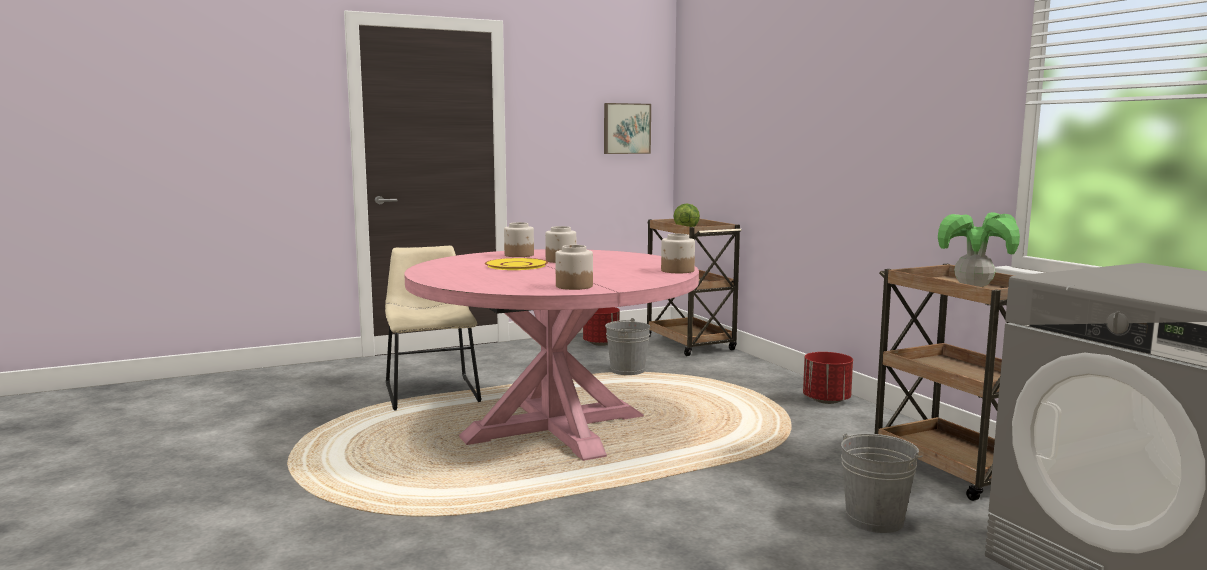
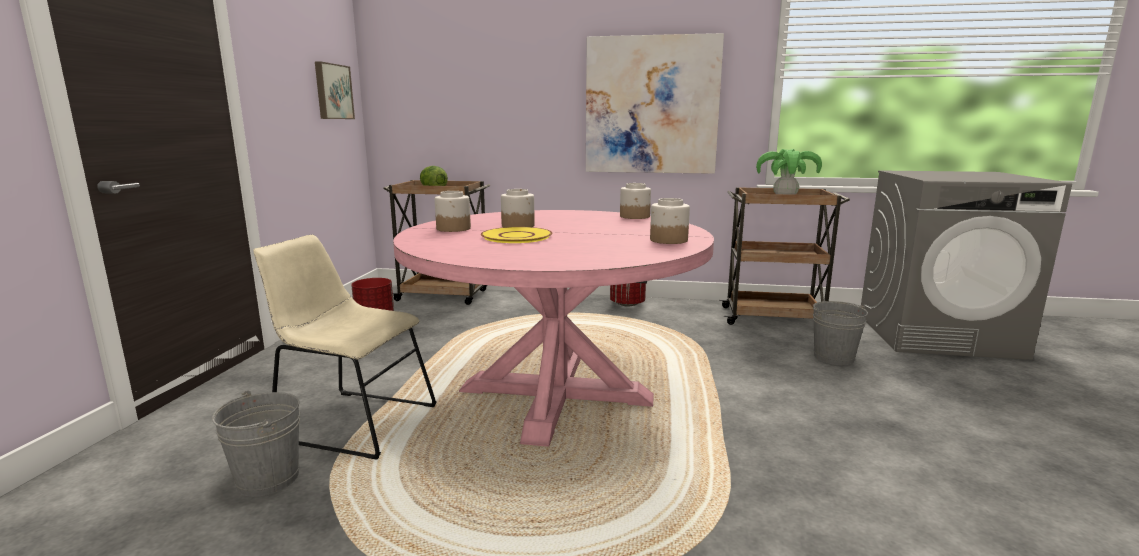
camera: 55 degrees left, 5 degrees up
(627, 371) = (465, 330): grey bucket -> grey bucket (268, 479)
(885, 143) = (651, 105): none -> picture

